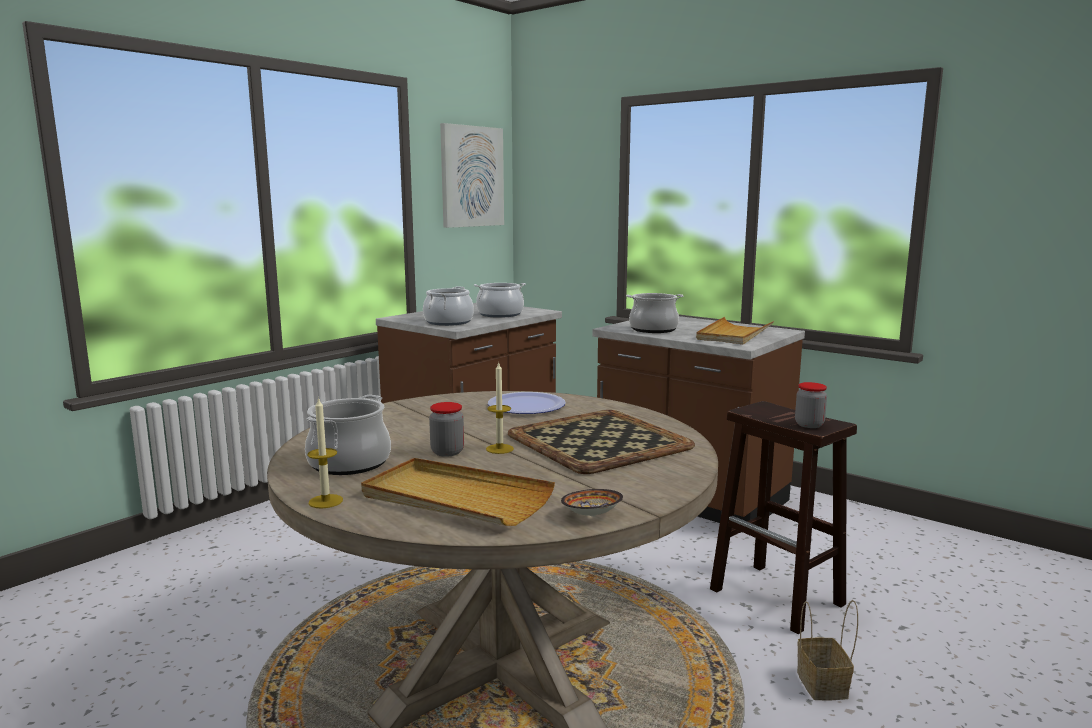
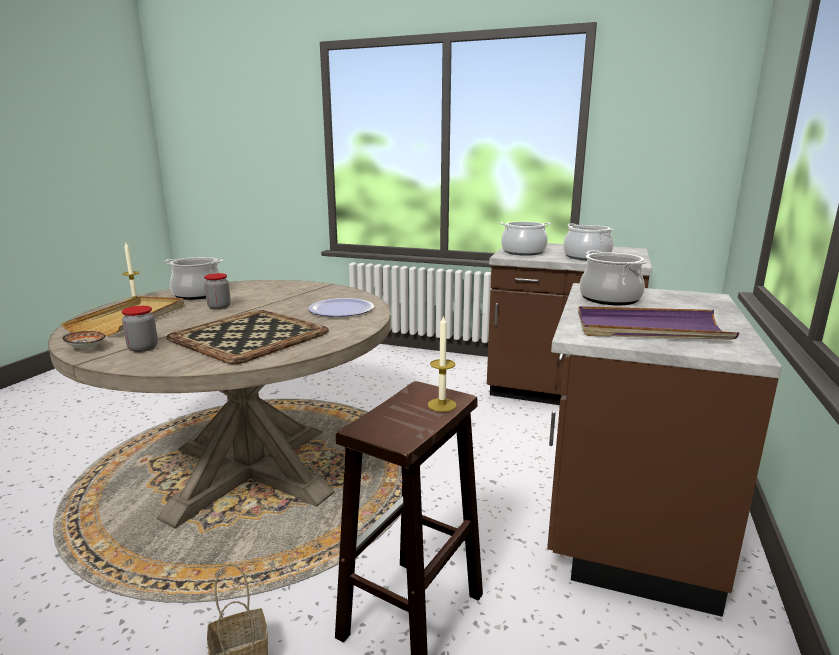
camera: 70 degrees right, 5 degrees up
(471, 176) = (676, 116): picture -> none
(499, 449) = (227, 316): candle -> candle (442, 405)
(734, 334) = (649, 329): beige tray -> purple tray
(809, 425) = (381, 423): jar -> jar (143, 348)

